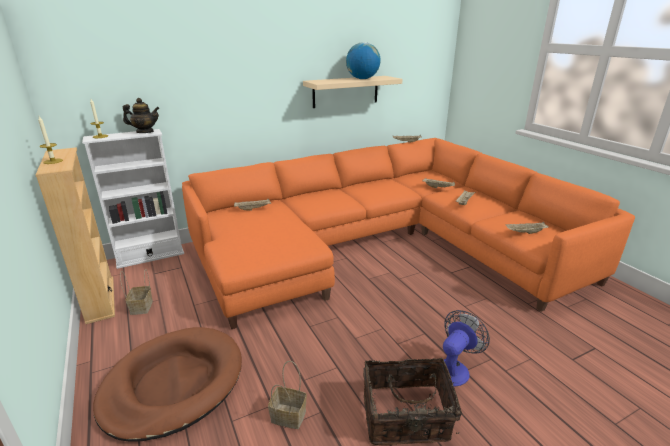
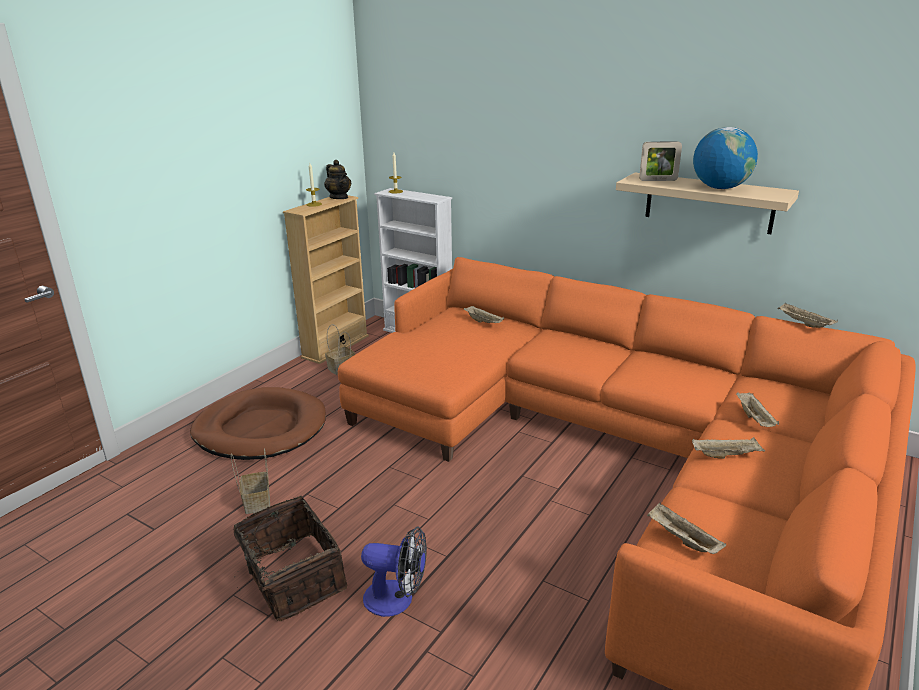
camera: 60 degrees right, 0 degrees up
(145, 132) = (431, 197): teapot -> teapot (339, 197)
(328, 81) = (658, 180): none -> picture frame

